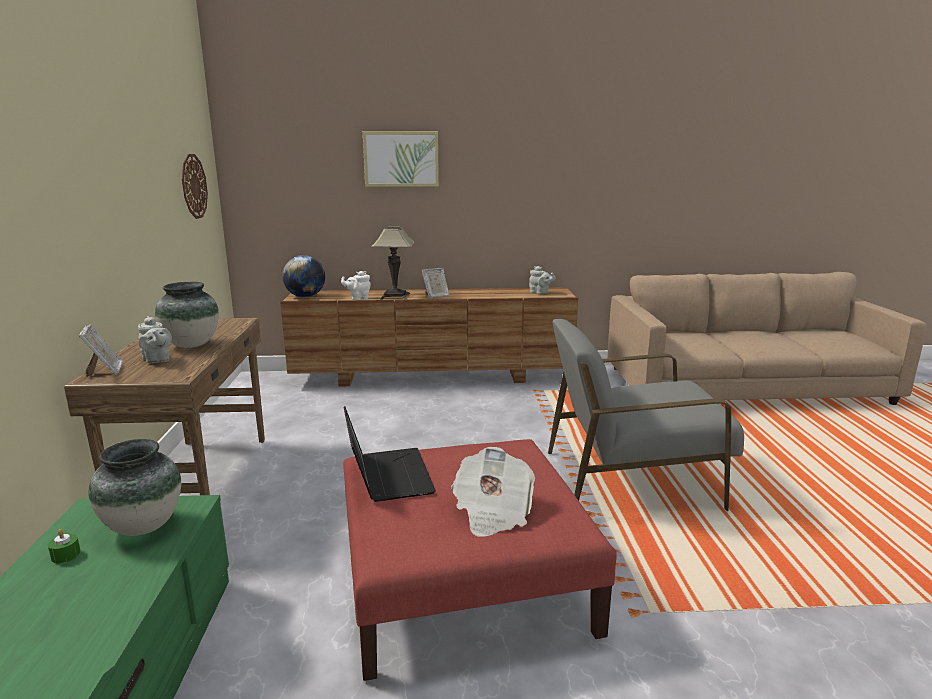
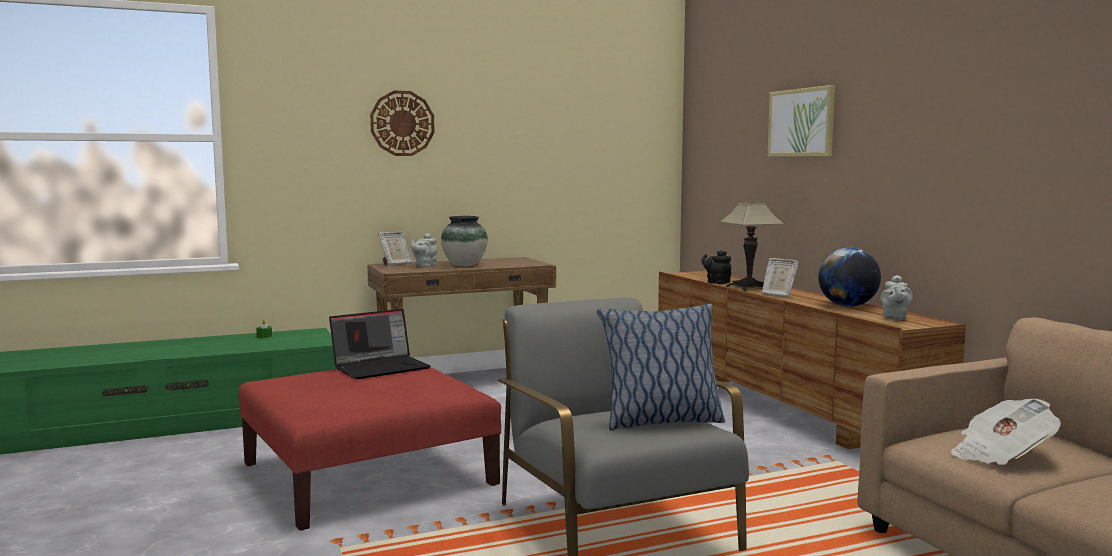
camera: 70 degrees right, 10 degrees down
(143, 526) = (296, 340): vase -> none
(193, 186) = (618, 152): wall clock -> wall clock (402, 123)
(305, 296) = (693, 274): globe -> globe (848, 306)
(358, 298) = (716, 282): white teapot -> black teapot
(492, 512) = (332, 395): newspaper -> newspaper (1000, 455)
(669, 391) = (660, 422): none -> pillow

